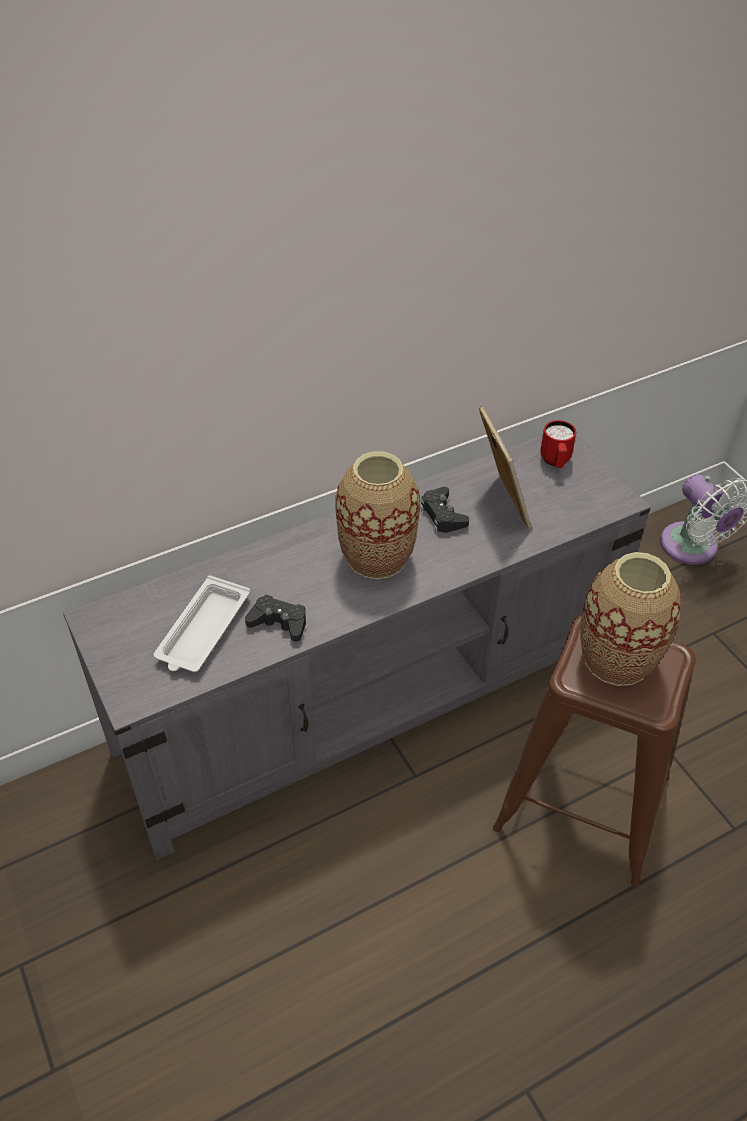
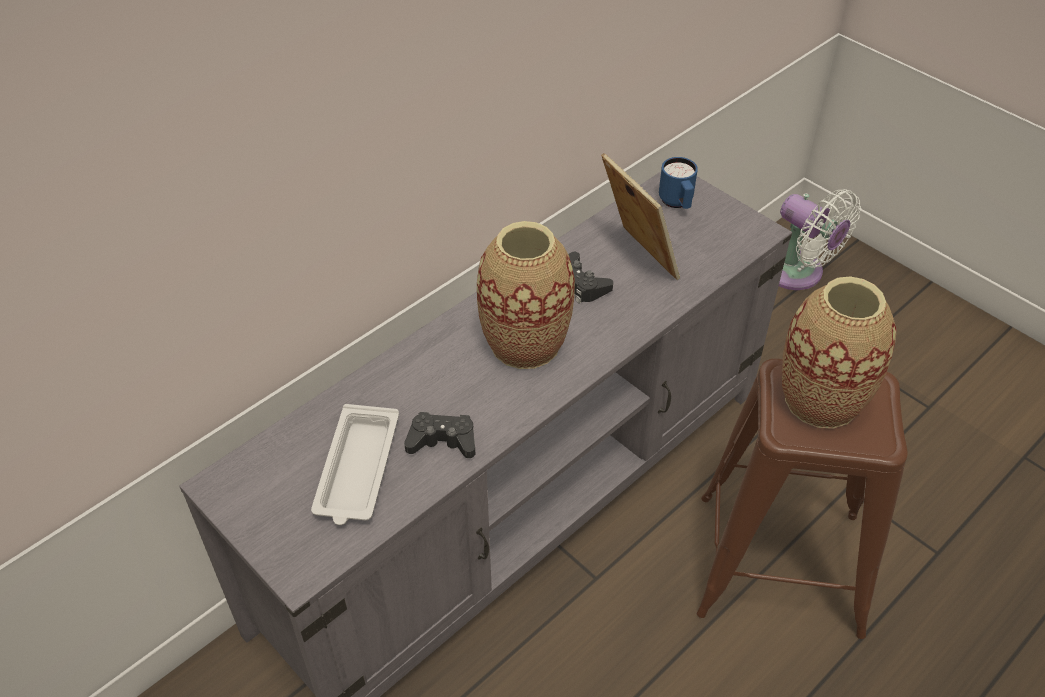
camera: 15 degrees left, 0 degrees up
(555, 462) = (677, 203): red mug -> blue mug

